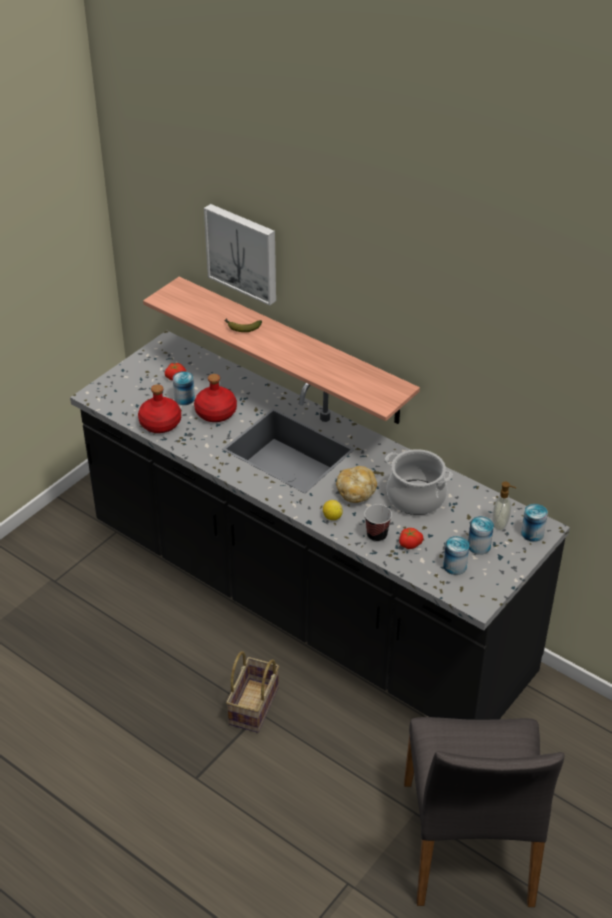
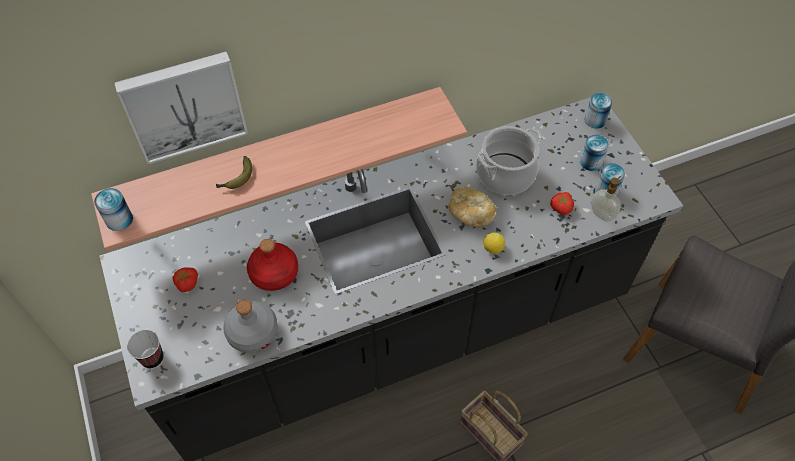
camera: 60 degrees left, 15 degrees up
(160, 423) = (253, 332): red bottle -> grey bottle
(184, 398) = (229, 291): can -> can (119, 219)
(377, 535) = (537, 226): cup -> cup (152, 358)
(501, 524) = (573, 134): soap dispenser -> soap dispenser (602, 214)

